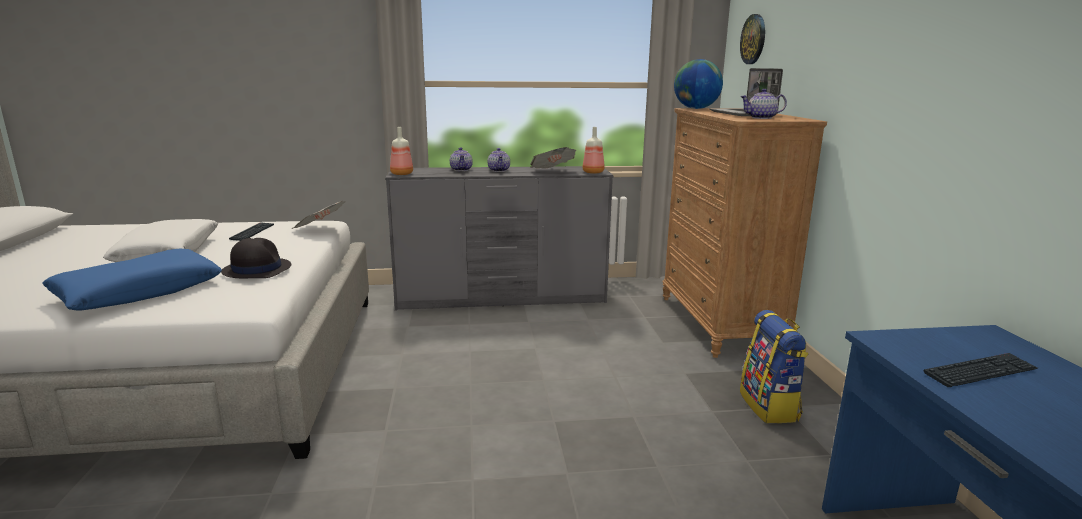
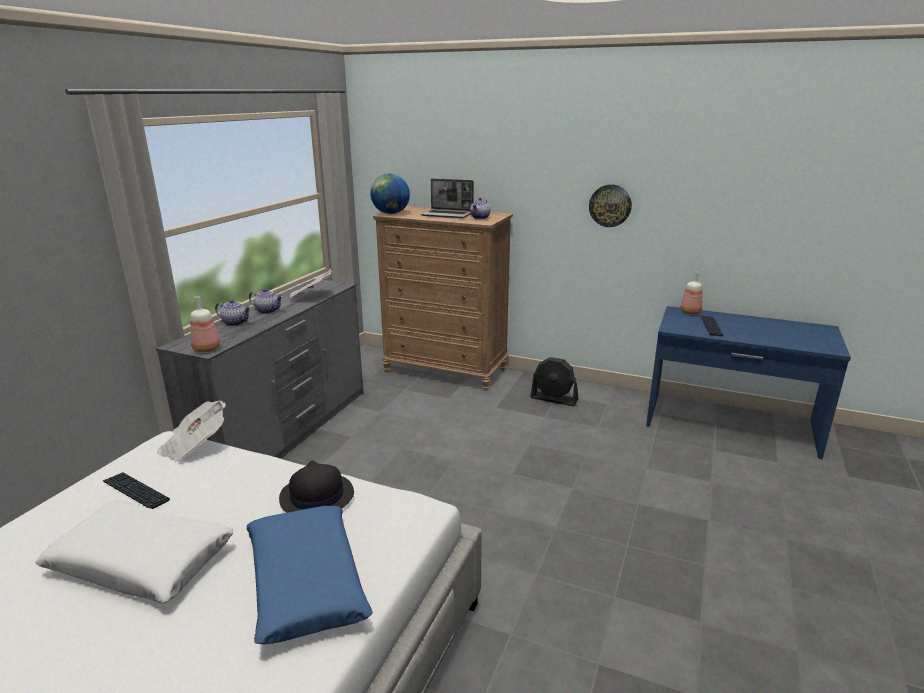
camera: 60 degrees left, 5 degrees up
(594, 172) = (338, 286): bottle -> bottle (690, 312)
(753, 39) = (399, 151): wall clock -> wall clock (610, 205)
(770, 406) = (554, 399): backpack -> black fan

